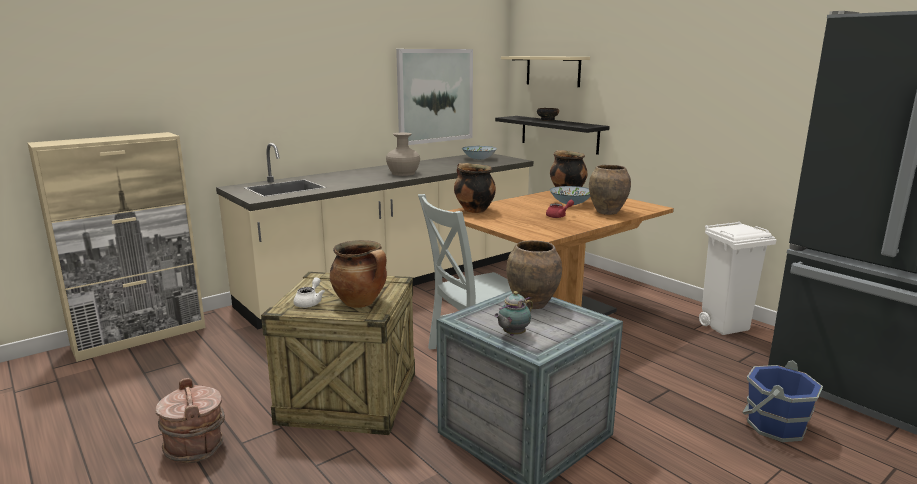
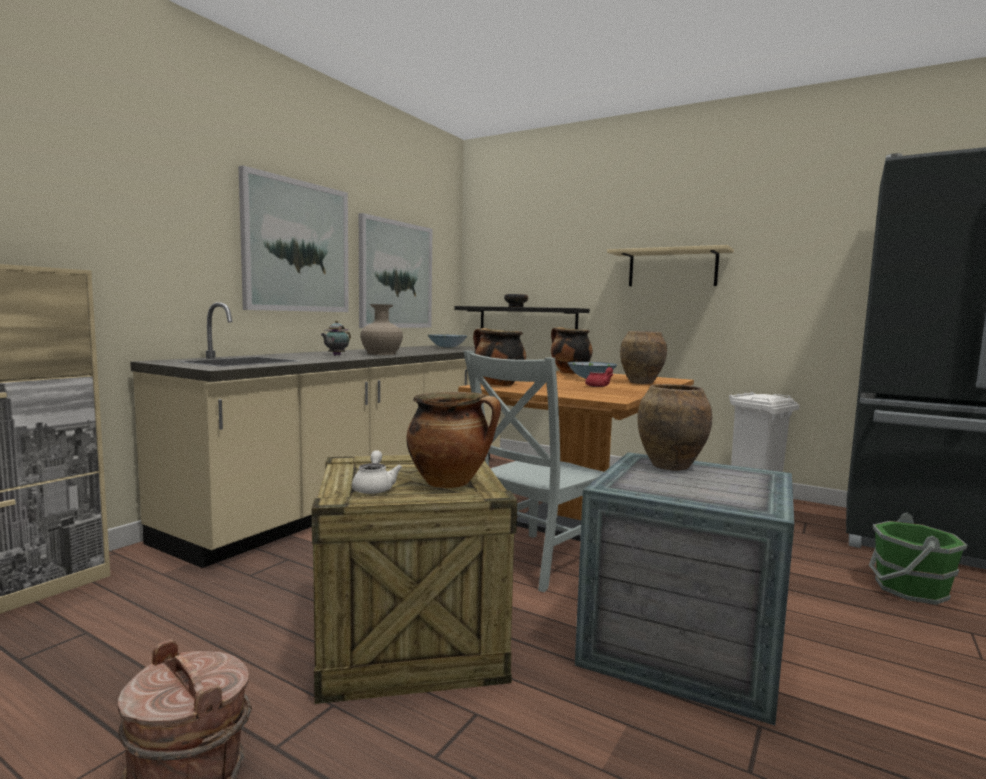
camera: 20 degrees left, 10 degrees down
(339, 86) = (297, 246): none -> picture
(512, 334) = (703, 495): teapot -> teapot (335, 355)
(553, 71) = (518, 256): beige shelf -> beige shelf (672, 268)
(774, 426) = (909, 589): blue bucket -> green bucket

